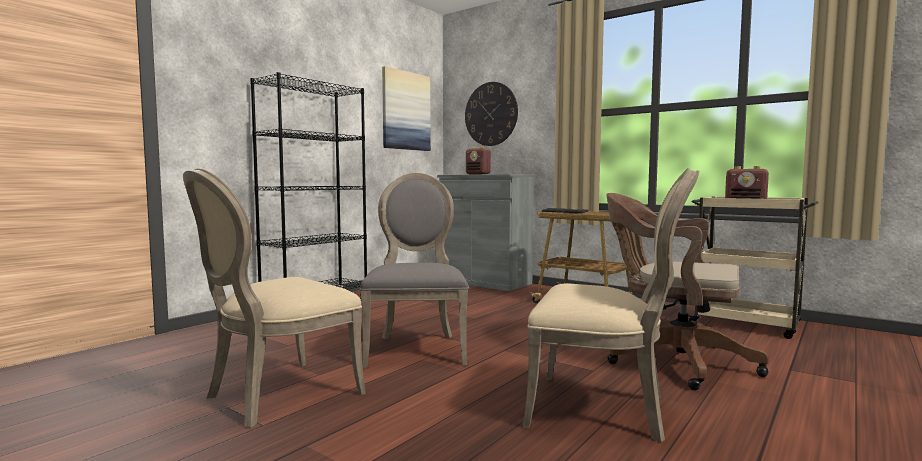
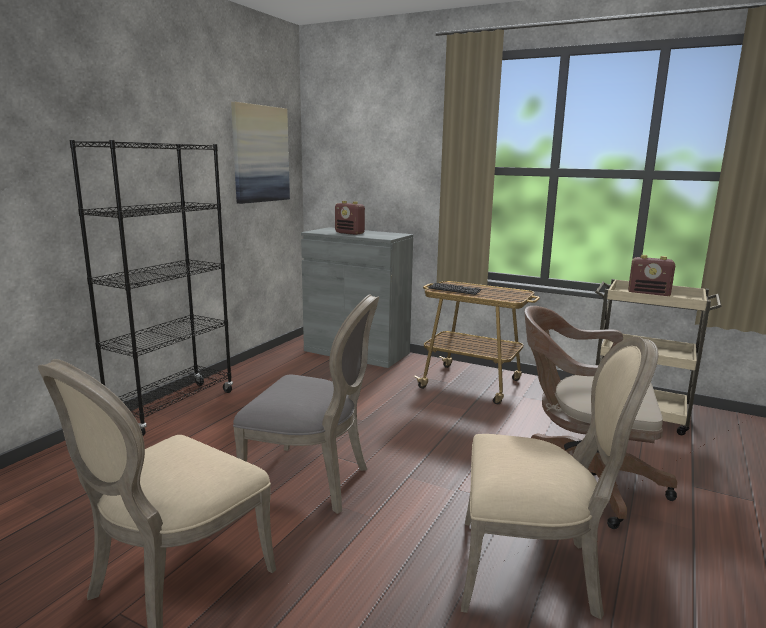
camera: 10 degrees left, 10 degrees up
(416, 349) = (312, 481): grey chair -> grey chair turned 120 degrees clockwise
(491, 114) = (362, 158): wall clock -> none

